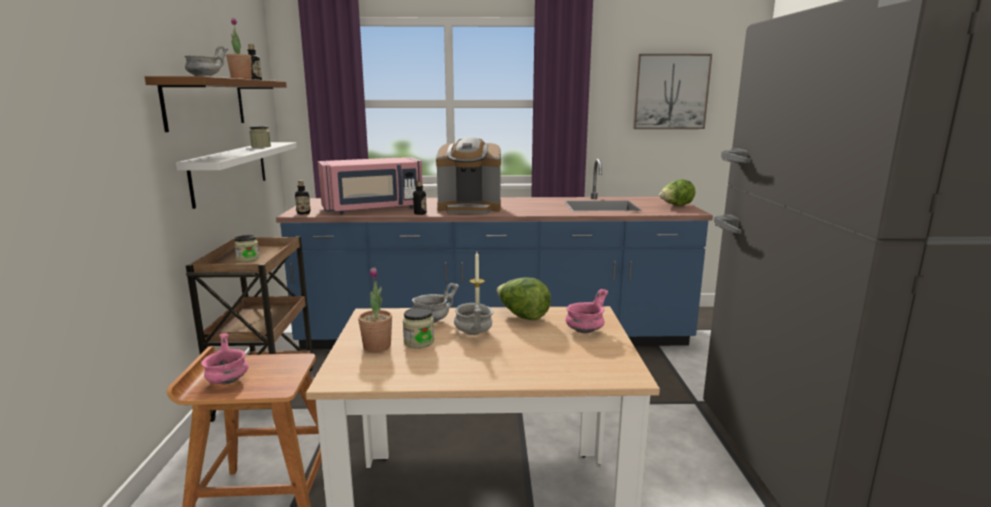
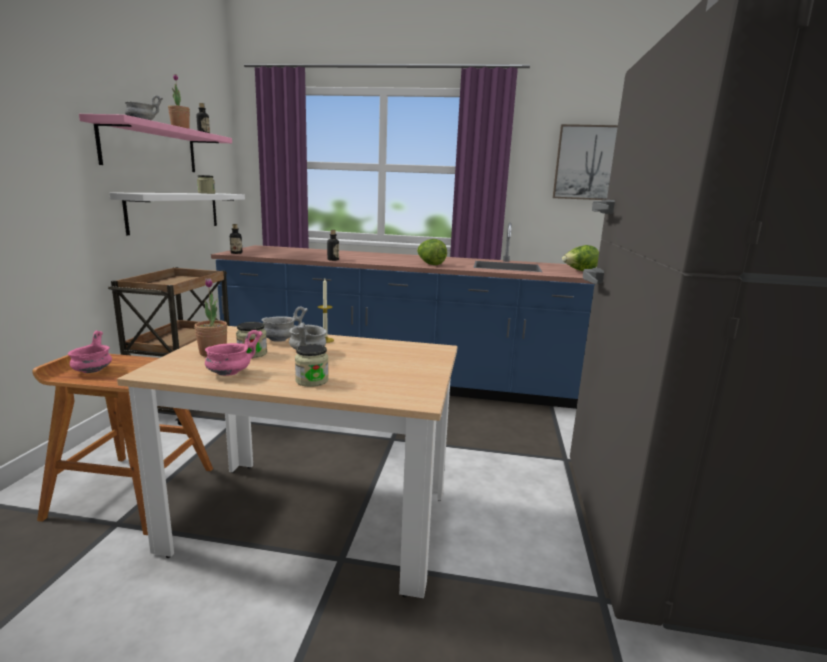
camera: 10 degrees right, 0 degrees up
(206, 103) = (150, 148): brown shelf -> pink shelf
(248, 259) = (171, 283): jar -> jar (312, 381)
(373, 209) = (298, 254): pink microwave -> none
(470, 208) = (381, 260): coffee machine -> none
(522, 316) = (365, 345): lettuce -> lettuce (430, 264)
(585, 330) = (413, 361): pink bowl -> pink bowl (230, 373)

